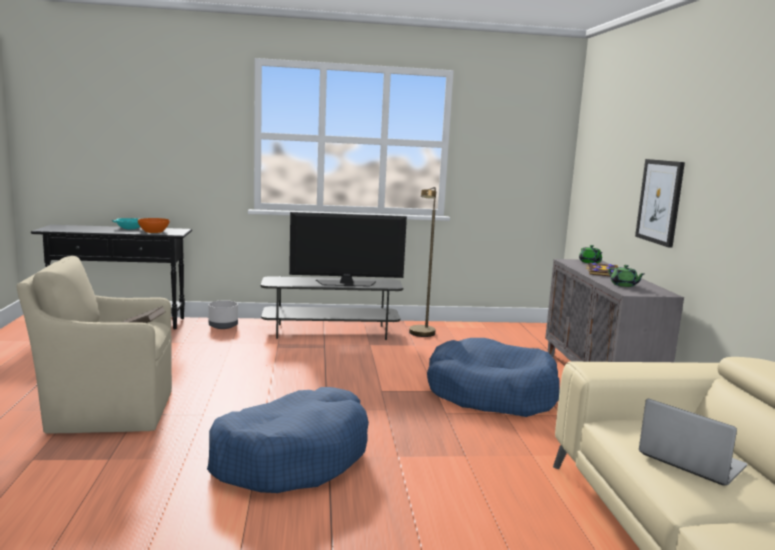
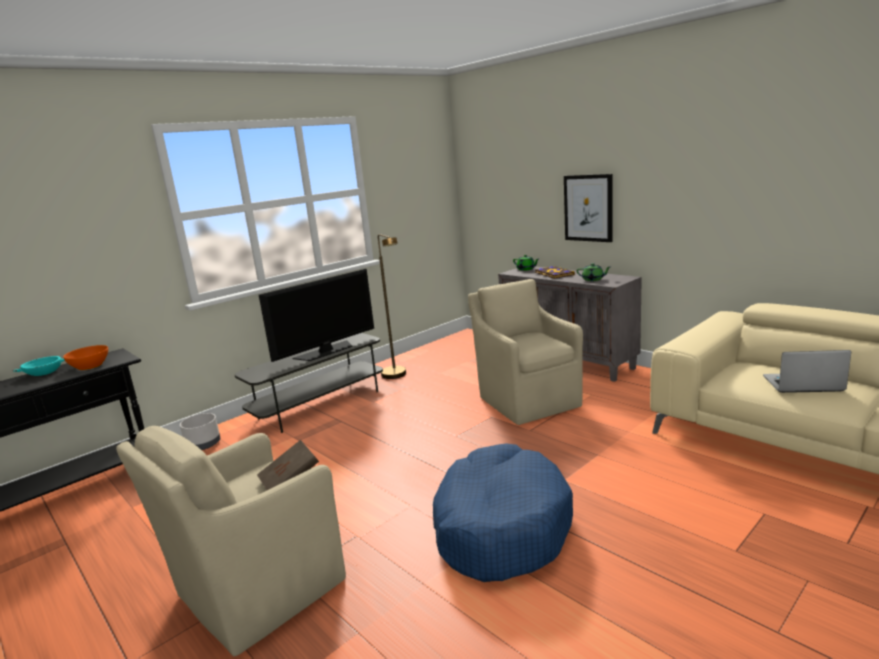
camera: 35 degrees left, 5 degrees up
(491, 393) = (528, 400): blue dog bed -> beige armchair

